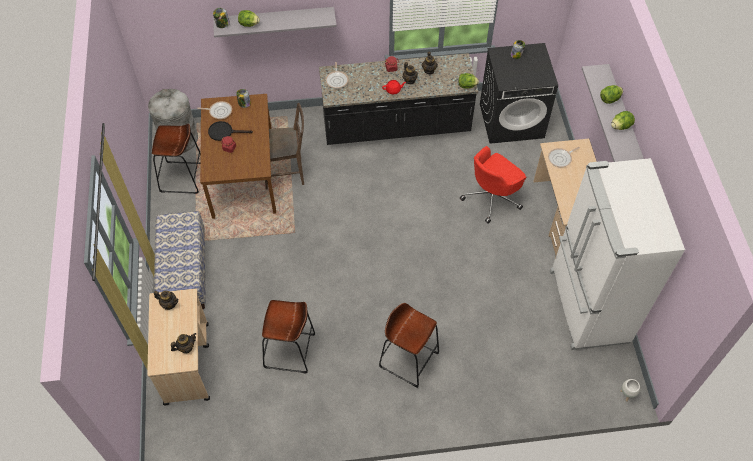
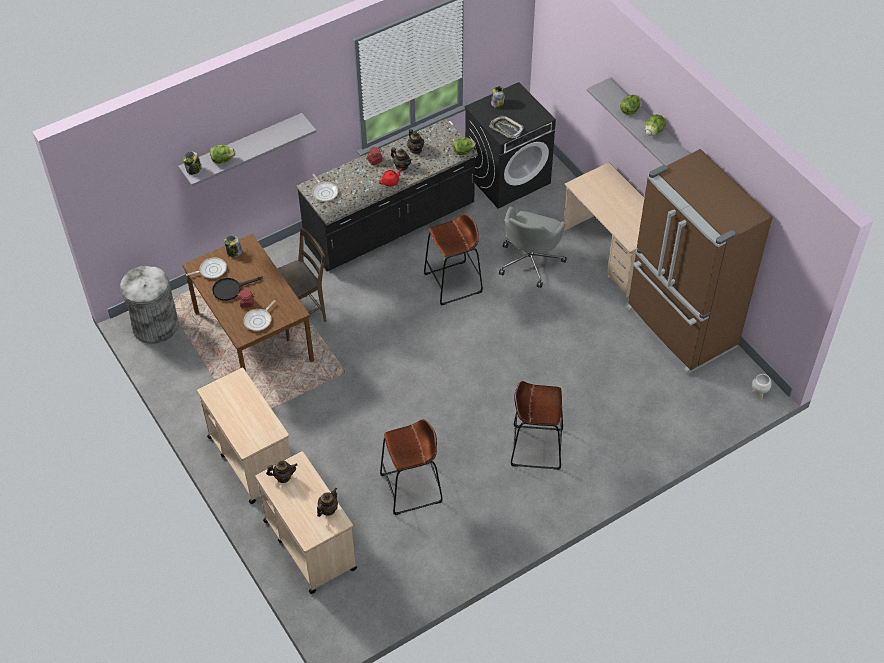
camera: 25 degrees left, 5 degrees down
(182, 177) = (186, 364): brown stool -> brown stool (453, 283)
(185, 273) = (251, 458): bench -> beige cart
(492, 197) = (530, 261): red office chair -> grey office chair
(511, 79) = (506, 129): none -> tray
(561, 158) = (593, 191): frying pan -> frying pan (259, 320)
(587, 307) = (679, 329): white fridge -> brown fridge

